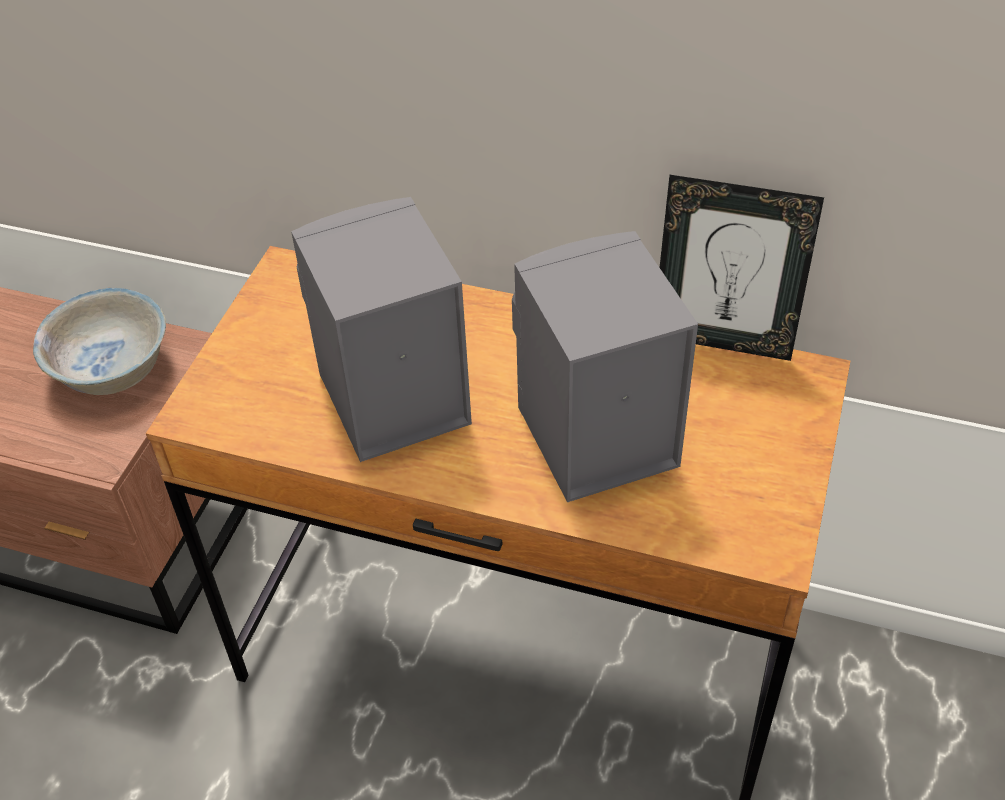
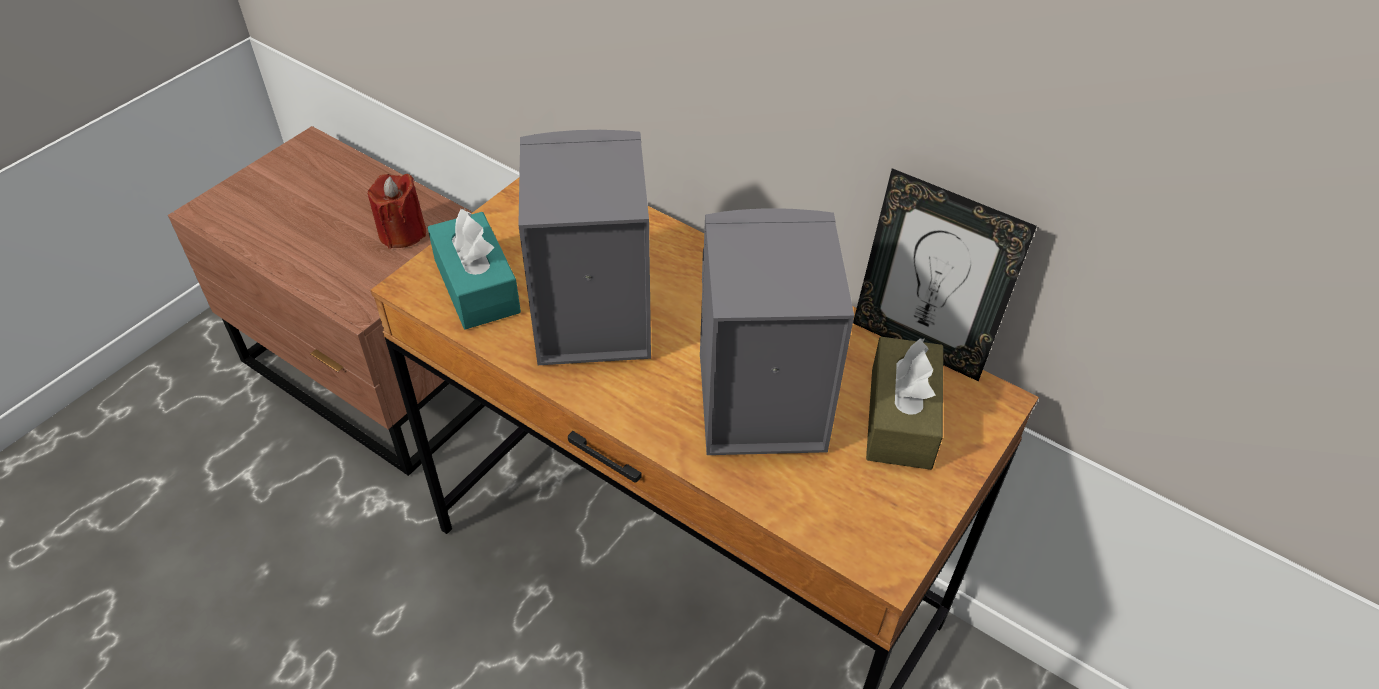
camera: 15 degrees right, 0 degrees up
(112, 368) = (402, 233): white bowl -> red candle
(259, 399) = (477, 286): none -> turquoise tissue box
(734, 415) = (900, 418): none -> brown tissue box

